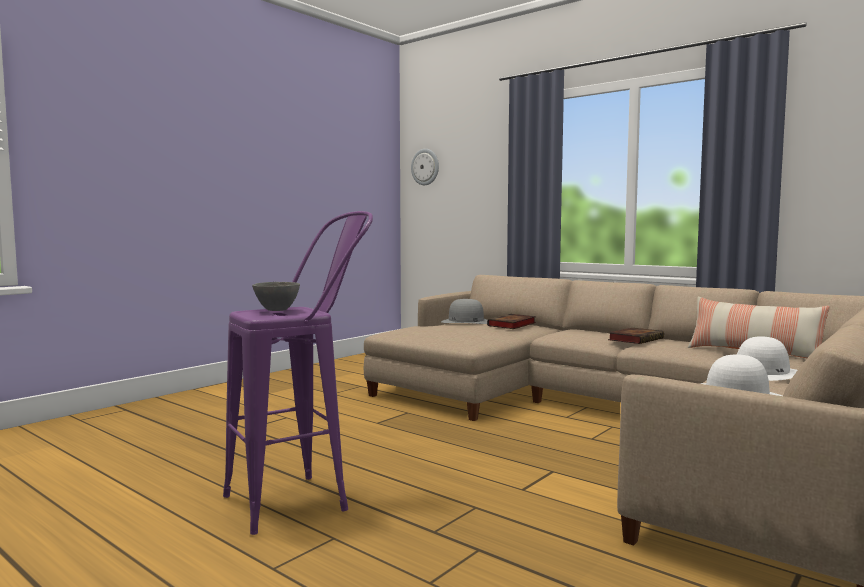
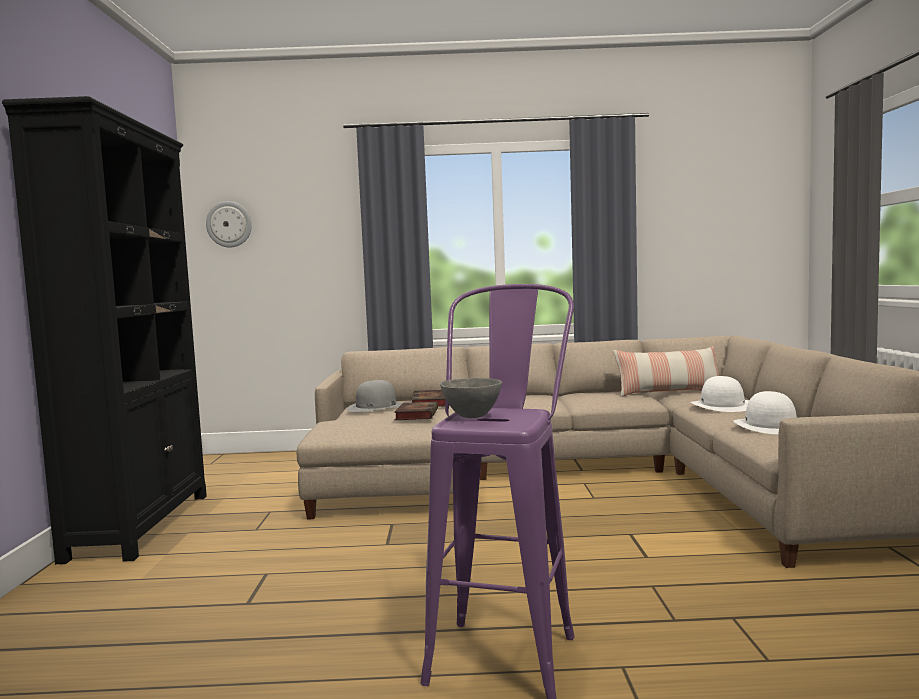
camera: 40 degrees left, 0 degrees up
(289, 376) = (141, 525): none -> black bookcase
(636, 339) = (567, 397): book -> book (416, 414)

